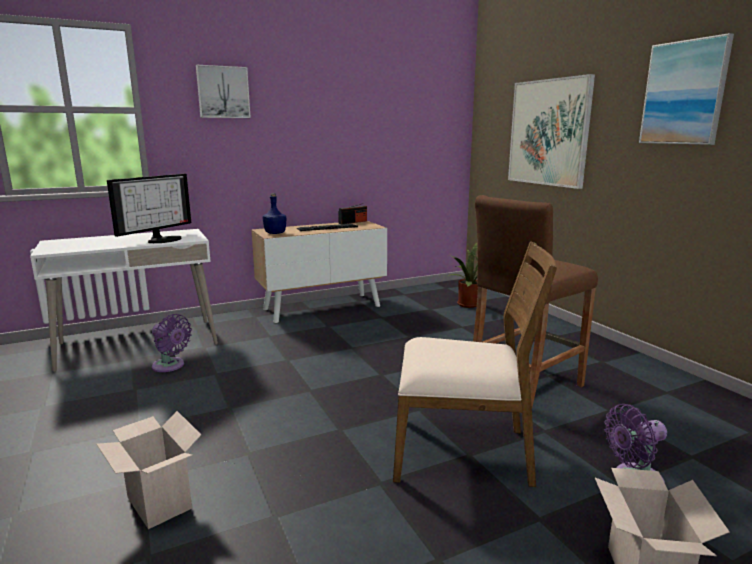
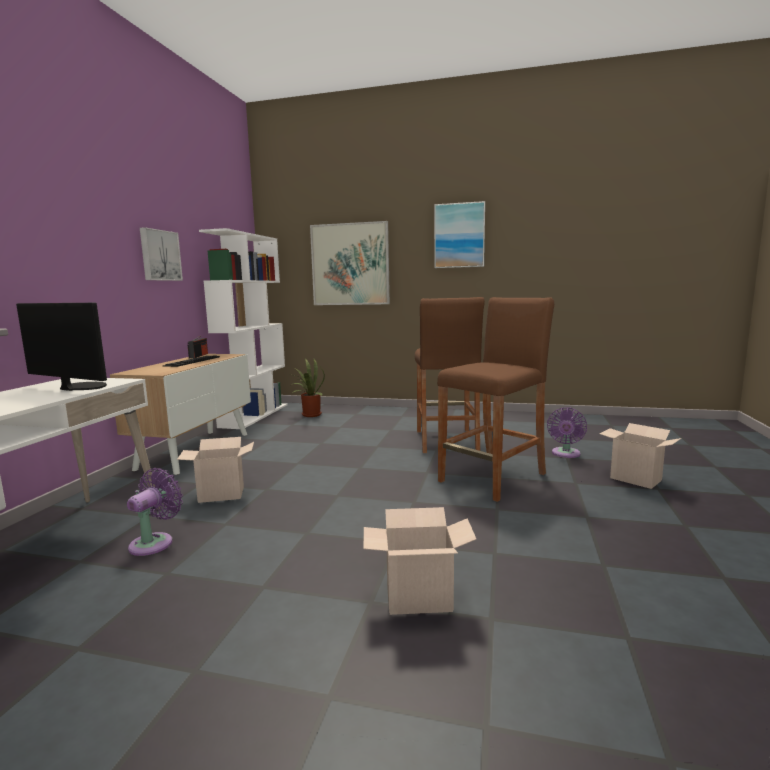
camera: 50 degrees left, 5 degrees down
(163, 239) = (79, 387): monitor -> monitor turned 45 degrees counterclockwise
(170, 366) = (155, 542): purple fan -> purple fan turned 45 degrees counterclockwise
(223, 92) = (65, 203): picture -> picture (159, 255)
(257, 350) = (219, 495): none -> cardboard box
(275, 233) = (157, 371): blue bottle -> none
(424, 289) = (254, 415): none -> white bookcase
(462, 452) = (493, 478): brown chair -> brown stool

